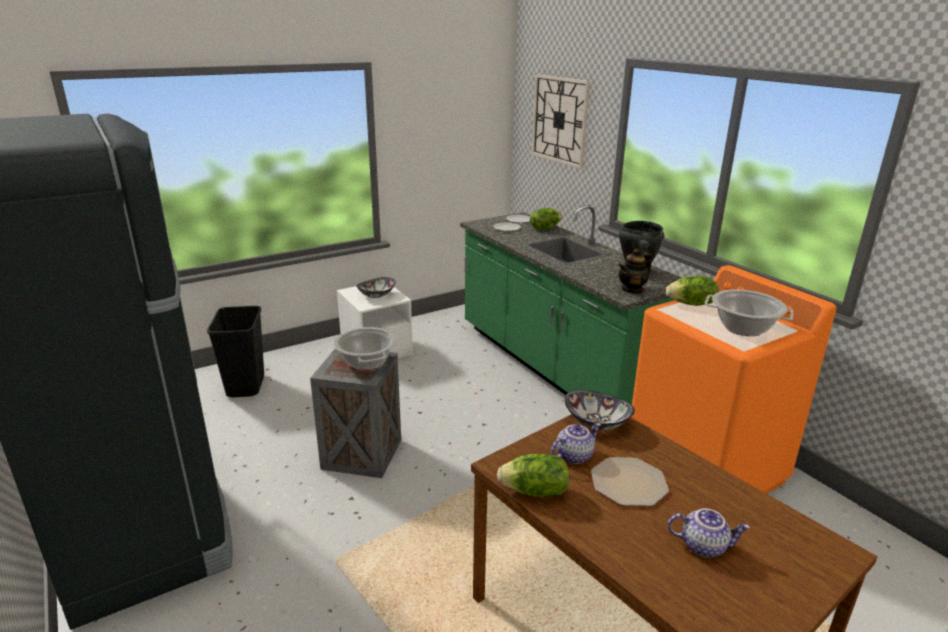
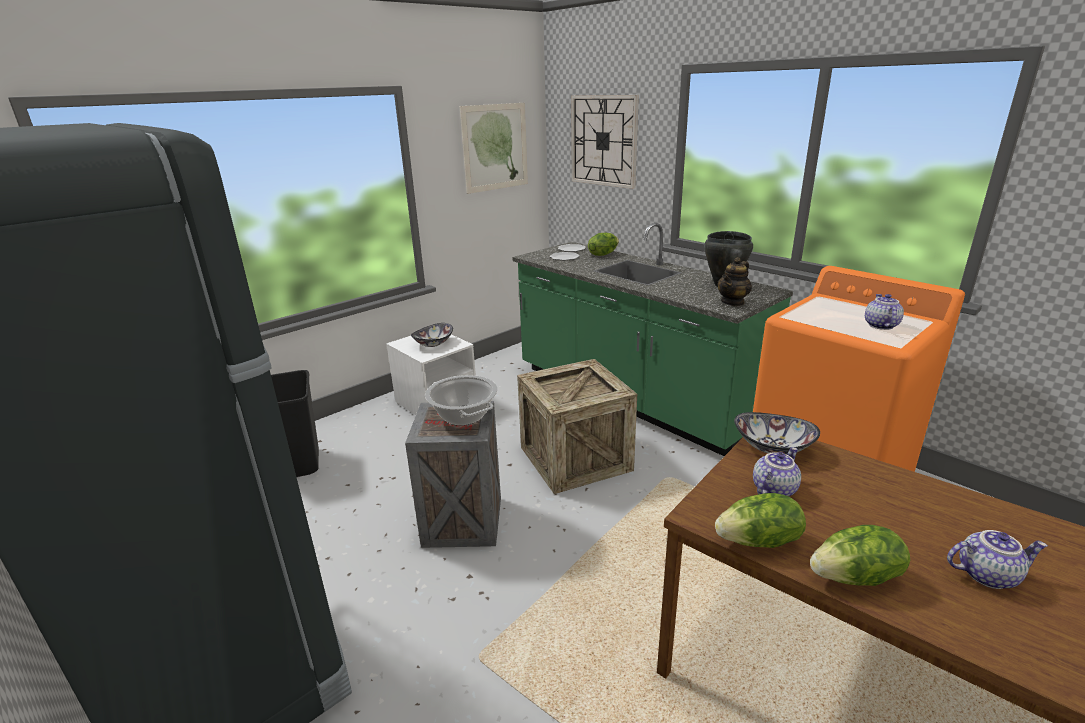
camera: 10 degrees left, 0 degrees up
(460, 118) = (495, 147): none -> picture
(479, 415) = (575, 458): none -> crate
(629, 483) = (854, 512): plate -> none
(691, 304) = (810, 308): lettuce -> lettuce (856, 578)
(743, 328) = (880, 325): cooking pot -> teapot

